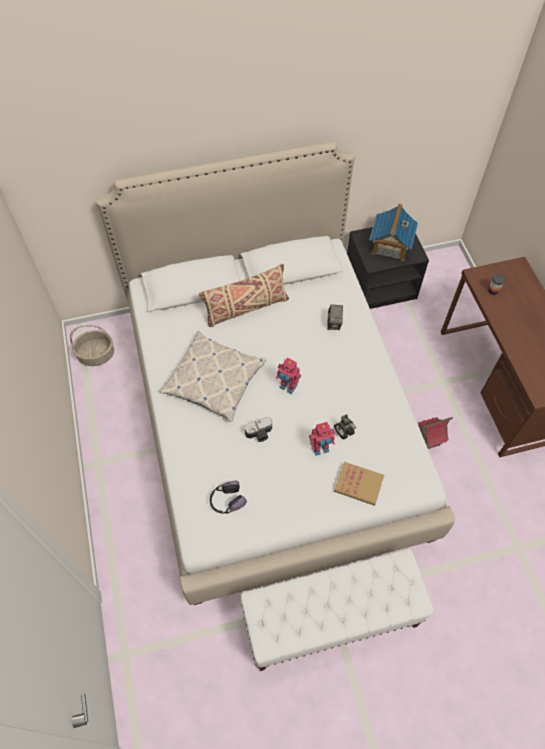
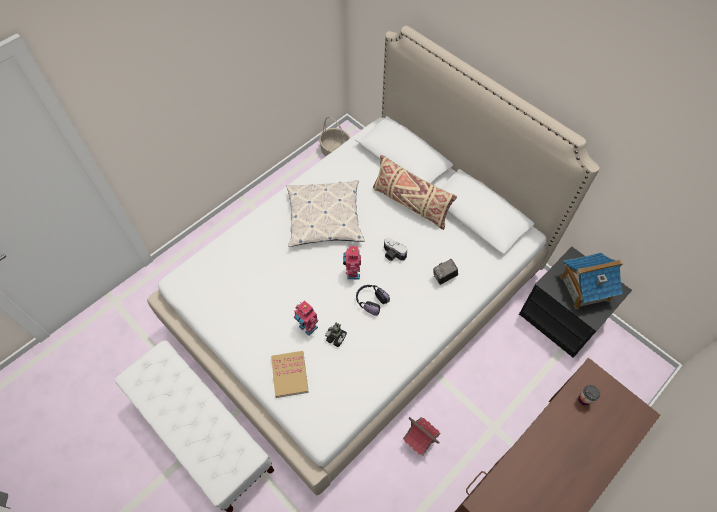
camera: 60 degrees right, 0 degrees up
(227, 501) = (220, 281): headphones -> headphones (371, 301)
(260, 434) = (293, 275): camera -> camera (392, 254)

